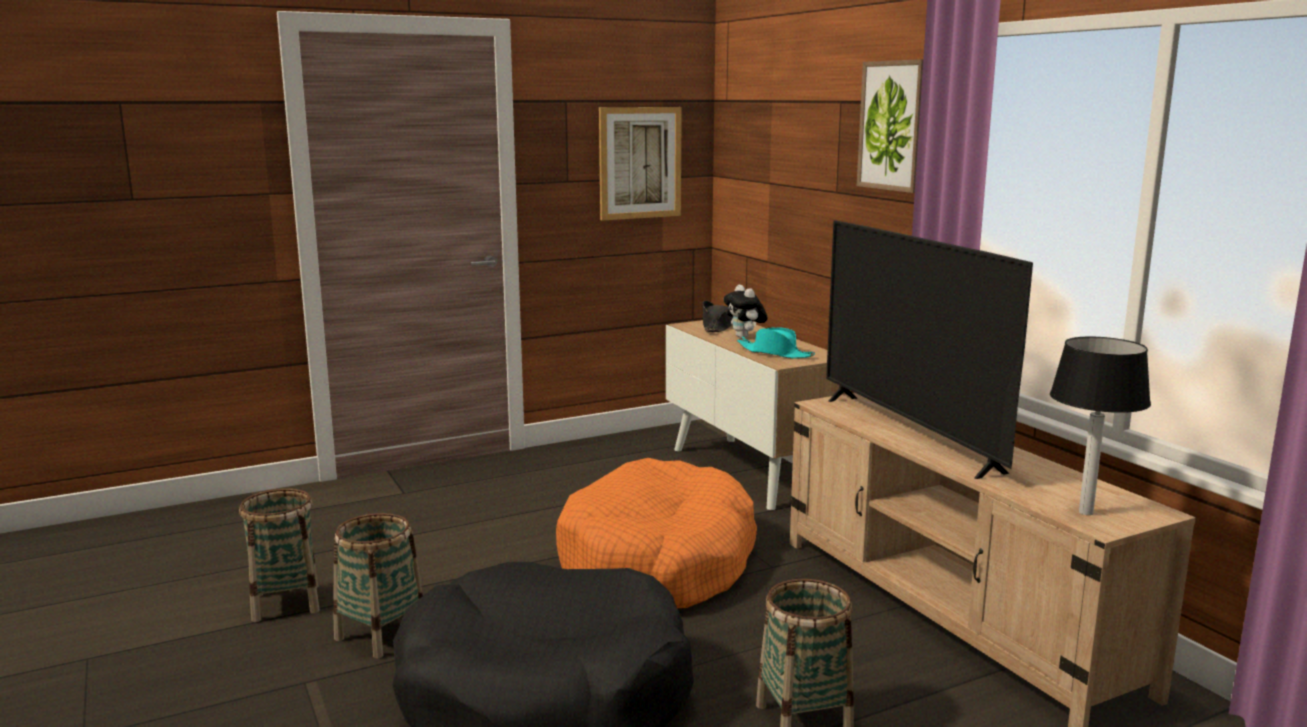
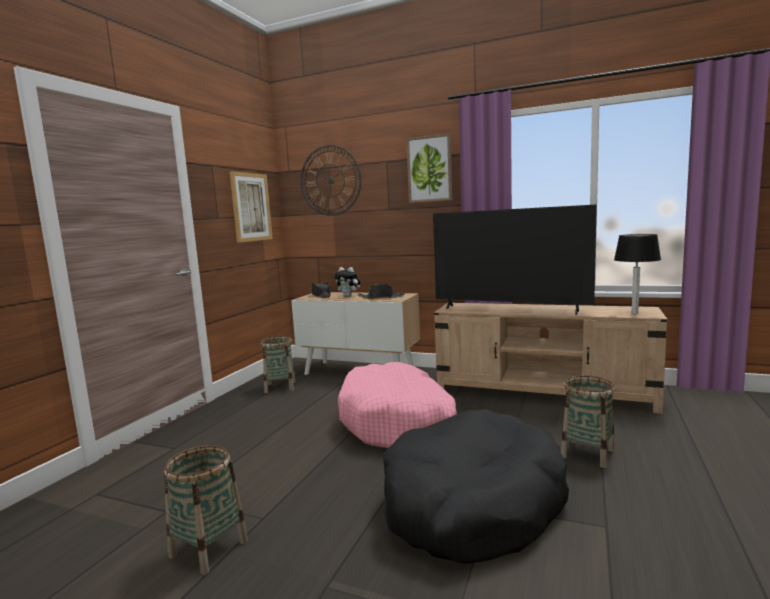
camera: 40 degrees left, 5 degrees down
(381, 635) = (321, 529): basket -> basket (280, 387)
(658, 562) = (398, 422): orange dog bed -> pink dog bed
(769, 125) = (330, 180): none -> wall clock
(775, 353) = (381, 297): turquoise hat -> black hat

